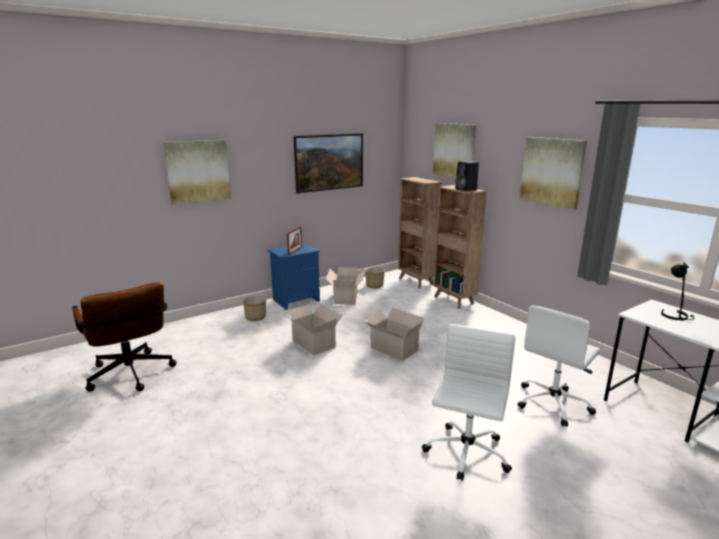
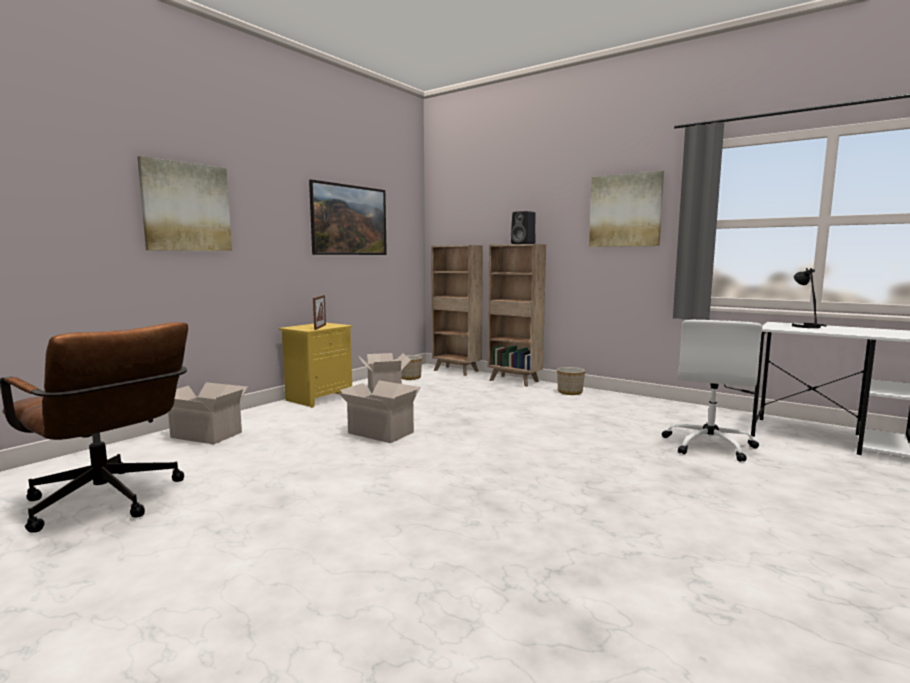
camera: 20 degrees left, 10 degrees down
(255, 317) = (274, 418): planter -> planter (570, 392)
(296, 300) = (319, 398): blue nightstand -> yellow nightstand
(393, 348) = (487, 425): cardboard box -> cardboard box (205, 434)
(454, 151) = (497, 207): picture -> none
(466, 454) = (673, 502): white office chair -> none

